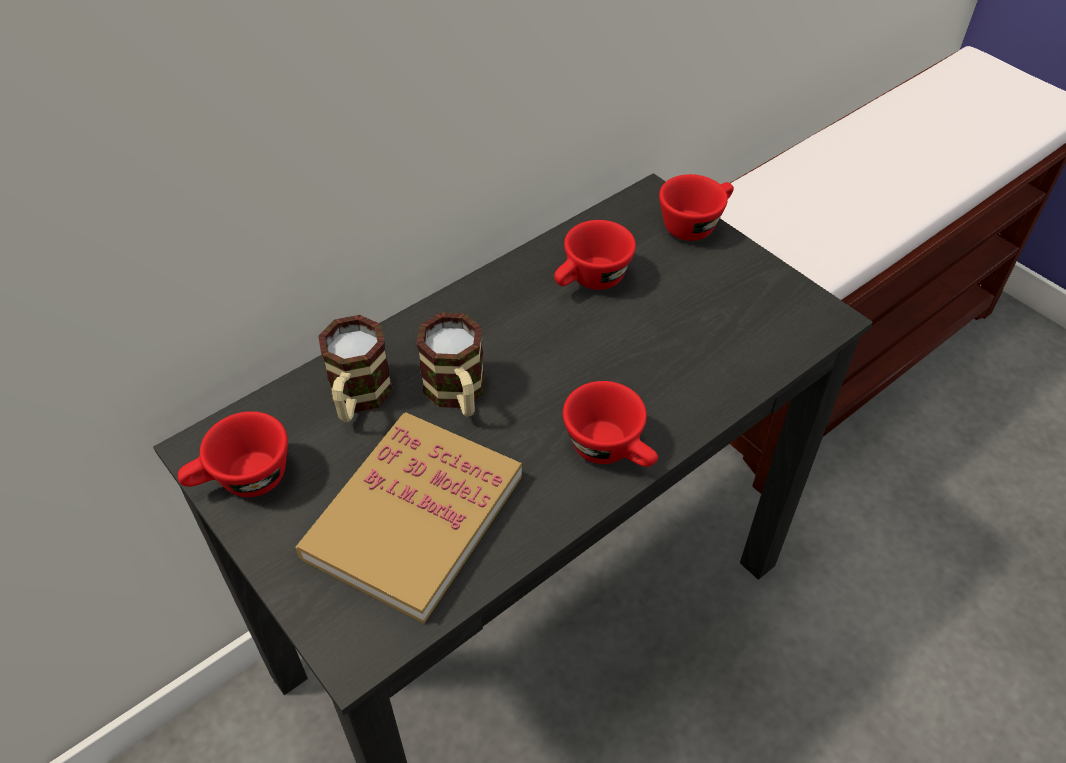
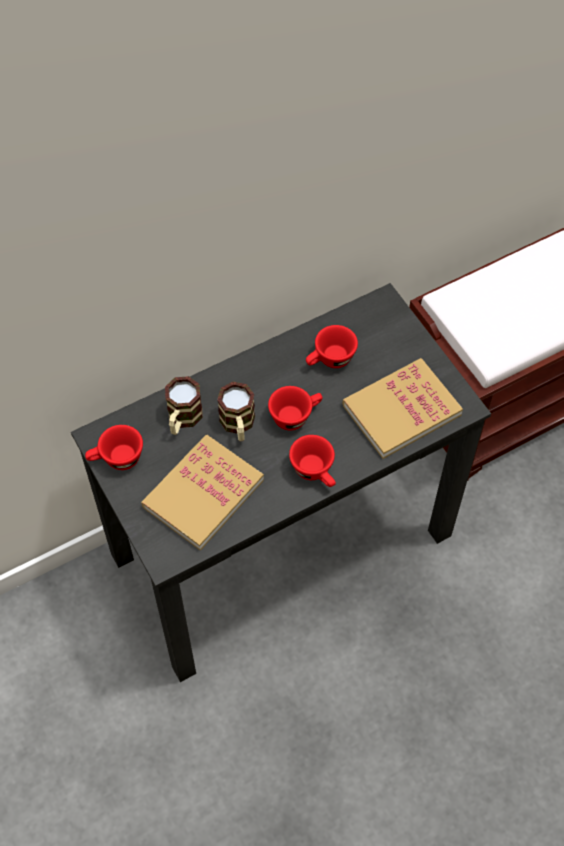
camera: 10 degrees right, 10 degrees up
(695, 224) = (405, 327): red cup -> red cup (295, 415)
(728, 335) = (401, 410): none -> book

